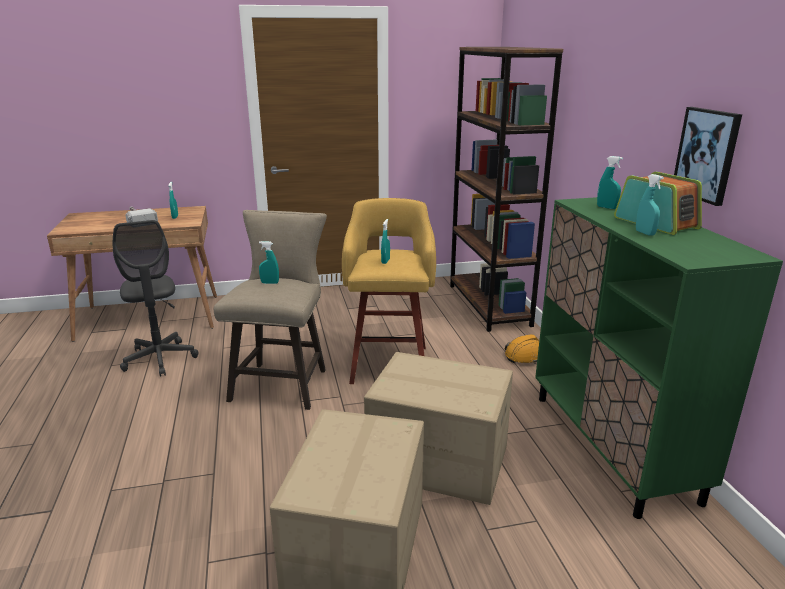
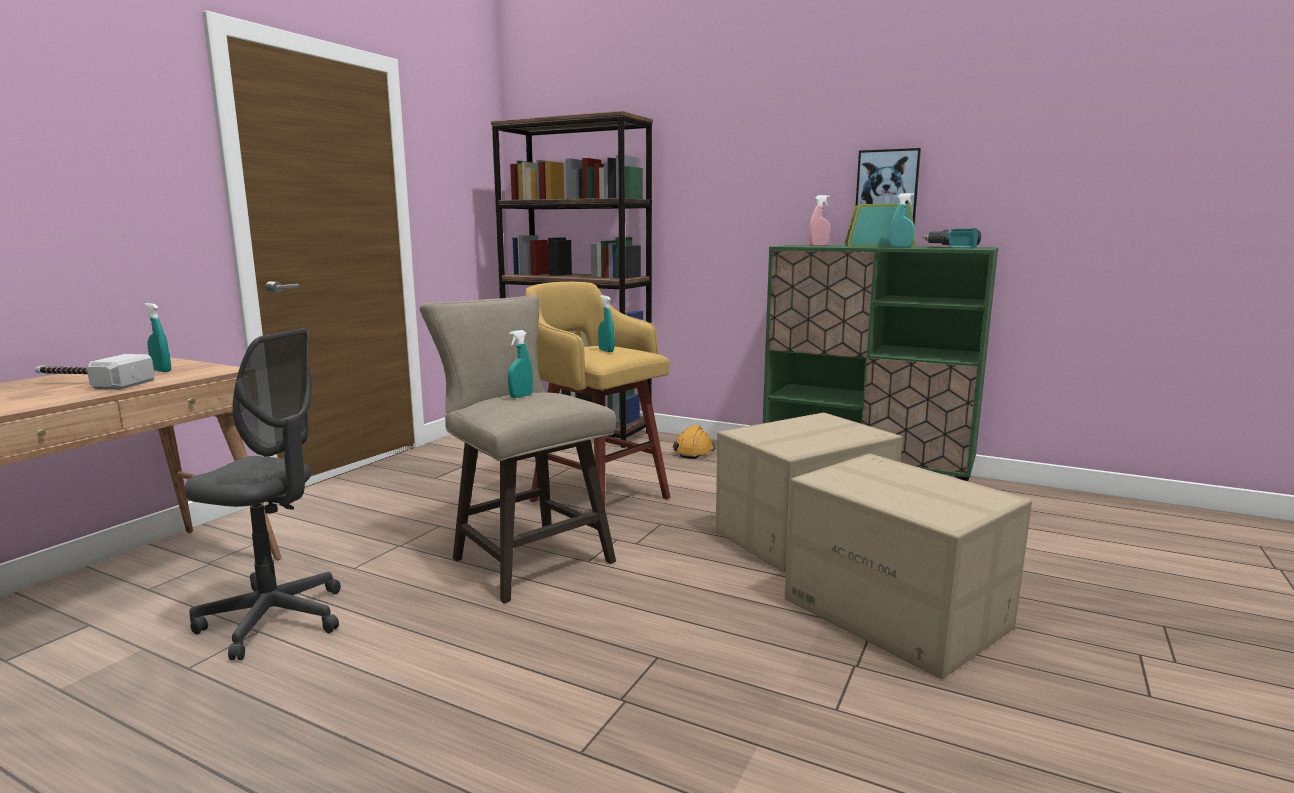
camera: 50 degrees left, 10 degrees down
(606, 207) = (819, 245): turquoise spray bottle -> pink spray bottle
(701, 248) = (953, 247): none -> power drill

